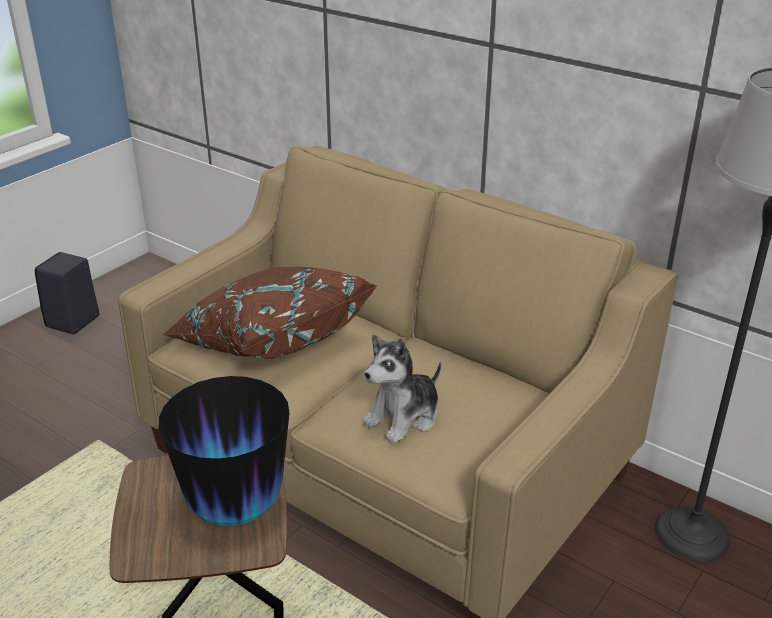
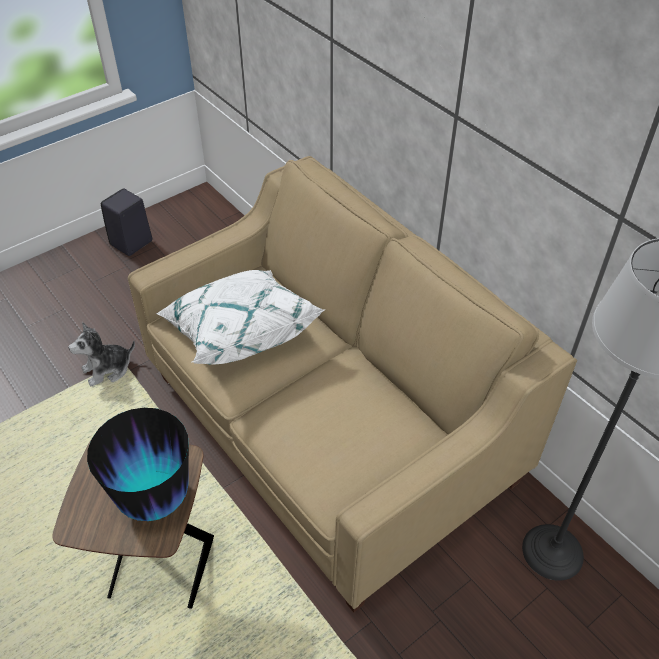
camera: 15 degrees right, 15 degrees up
(270, 341) = (239, 332): brown pillow -> white pillow
(404, 417) = (315, 433): plush toy -> plush toy (107, 369)

